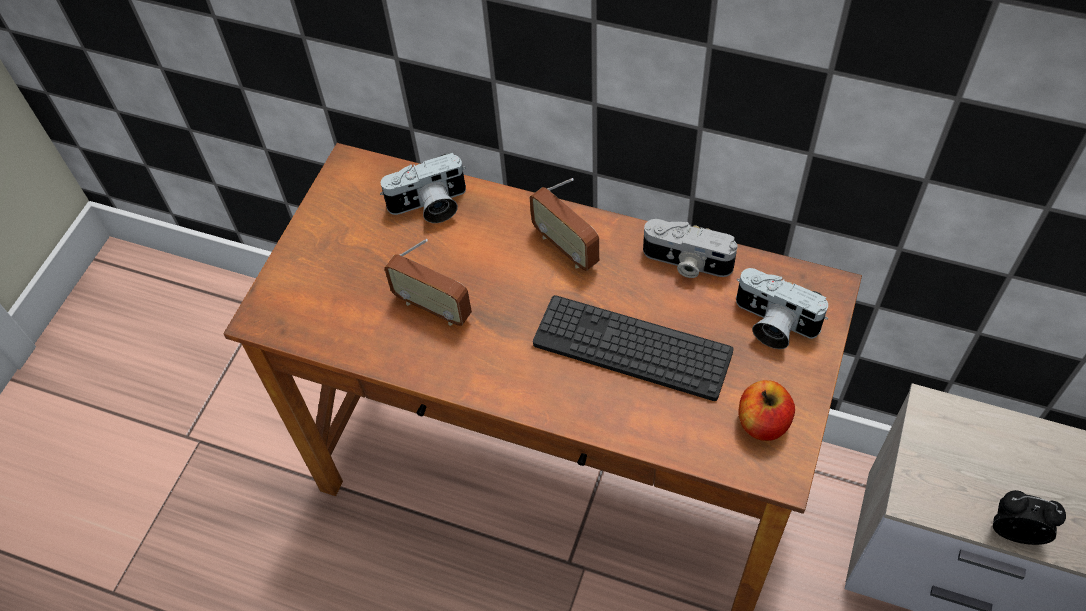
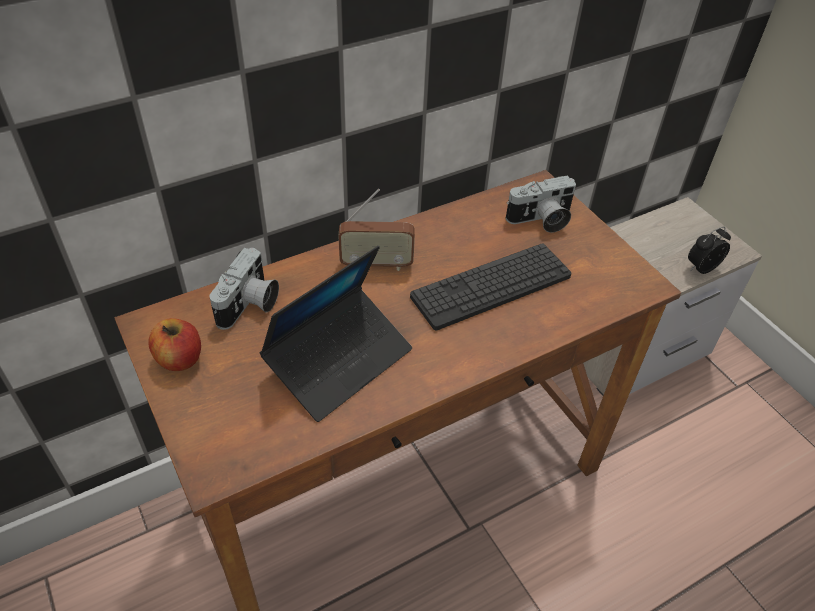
camera: 55 degrees left, 10 degrees down
(433, 307) = (339, 361): radio -> laptop
(686, 263) = (456, 223): camera -> none
(763, 422) = (605, 268): apple -> apple (180, 359)

